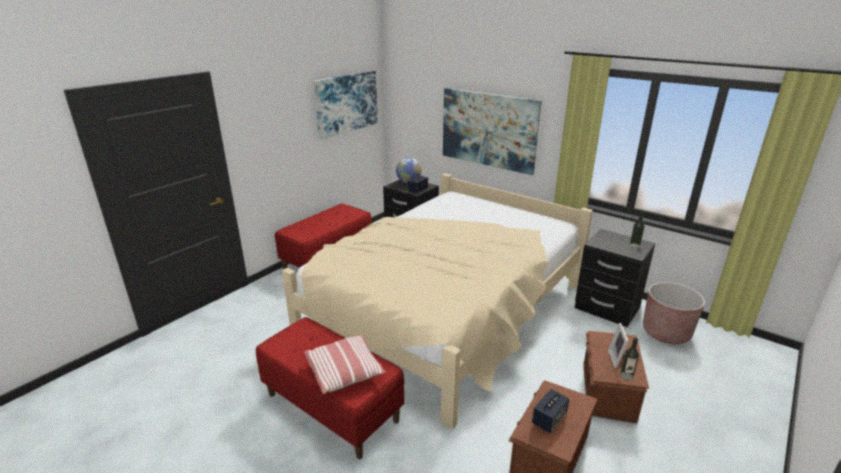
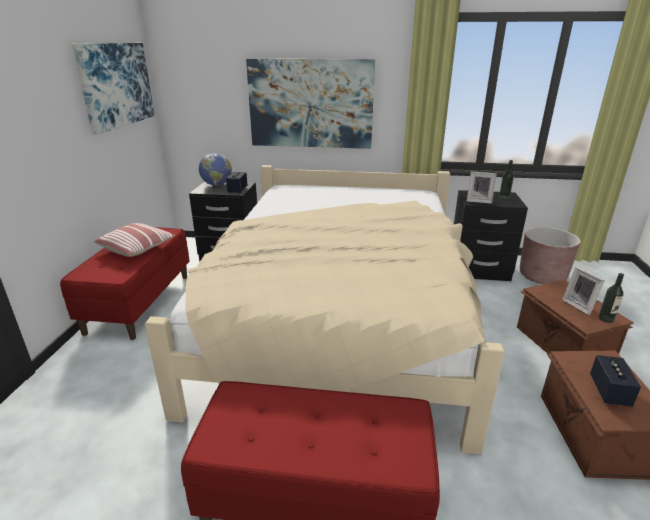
camera: 30 degrees left, 0 degrees up
(345, 371) = (363, 438): pillow -> pillow (137, 248)
(603, 243) = (479, 201): none -> picture frame

